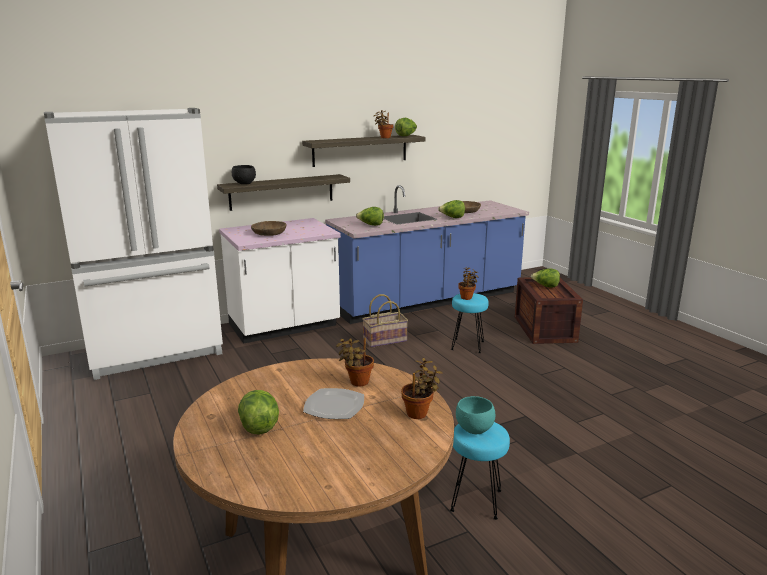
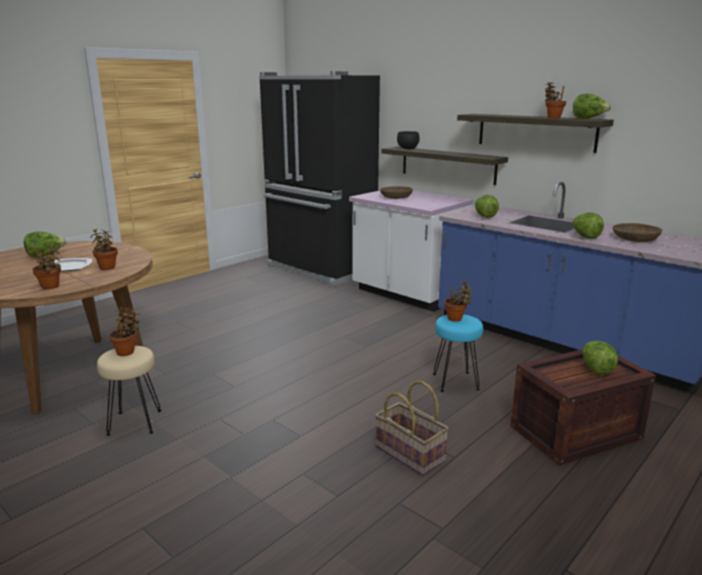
camera: 70 degrees right, 0 degrees up
(156, 352) = (320, 270): white fridge -> black fridge
(385, 340) = (422, 337): basket -> basket (410, 453)
(474, 430) = (127, 351): turquoise bowl -> potted plant
(477, 501) = (134, 423): turquoise stool -> beige stool

